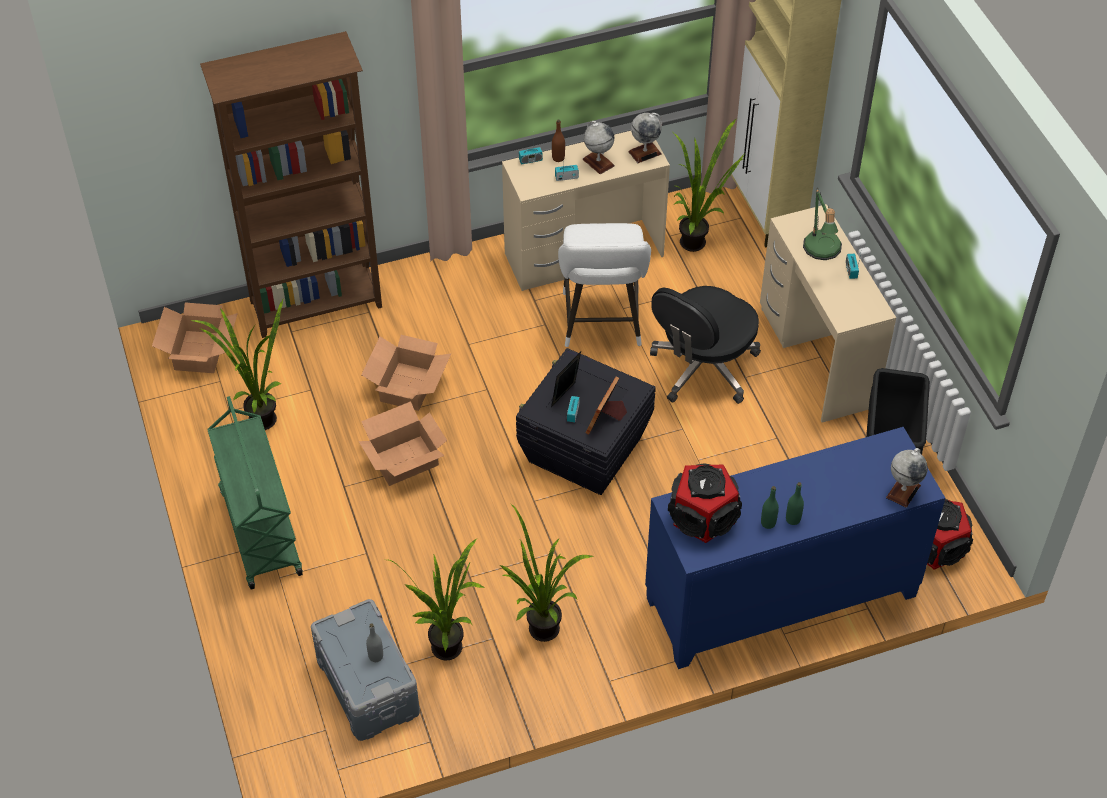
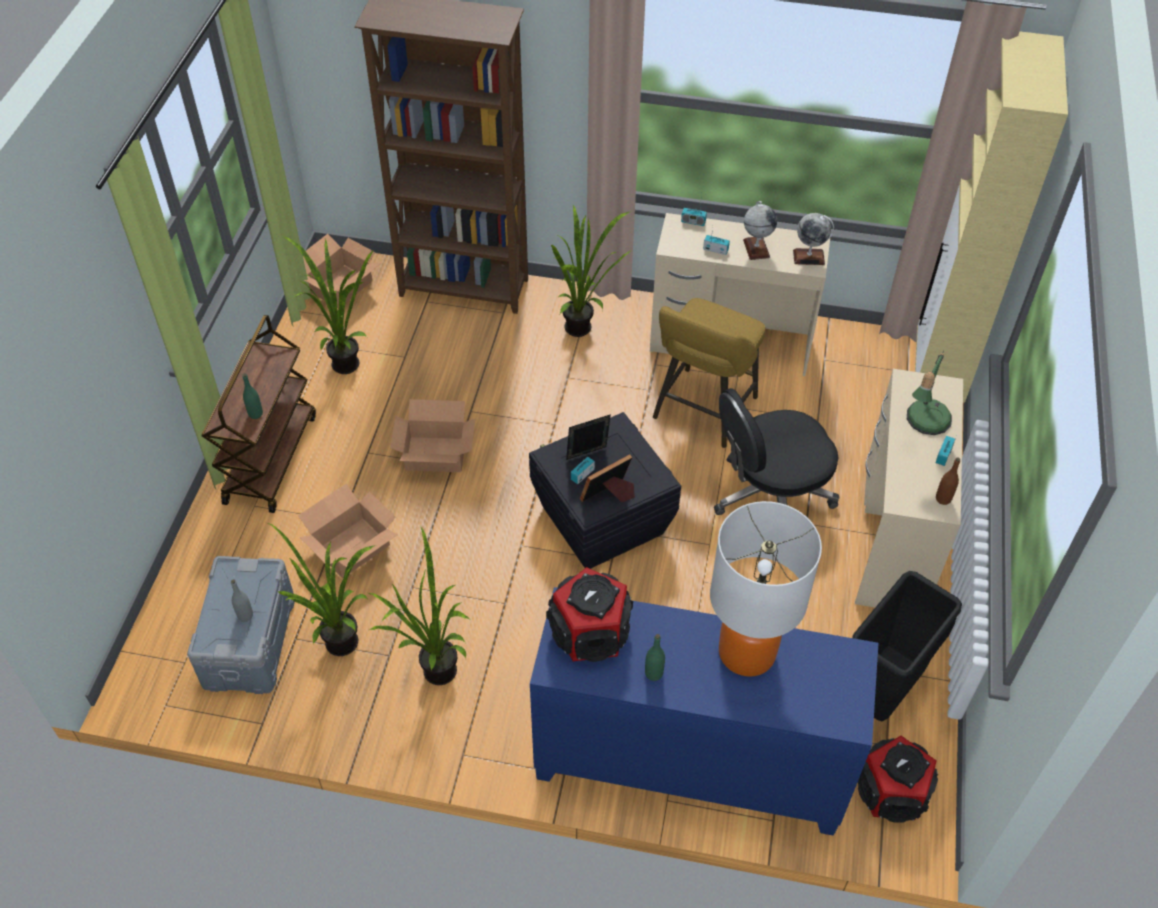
camera: 30 degrees right, 0 degrees up
(260, 531) = (270, 458): green cart -> brown cart
(407, 387) = (486, 391): cardboard box -> cardboard box (351, 547)
(558, 158) = (721, 230): brown bottle -> brown bottle (943, 499)
(602, 324) = (702, 412): white stool -> yellow stool
(698, 242) = (849, 377): potted plant -> potted plant (584, 330)
(793, 519) = (683, 683): green bottle -> green bottle (255, 414)
(820, 477) = (746, 652): none -> table lamp
(903, 491) = (828, 713): globe -> none

